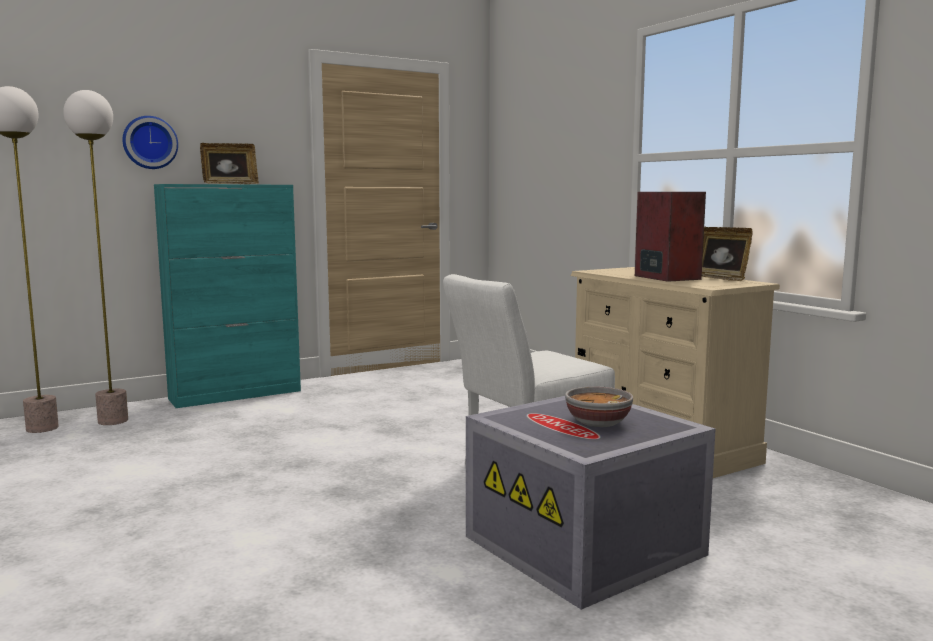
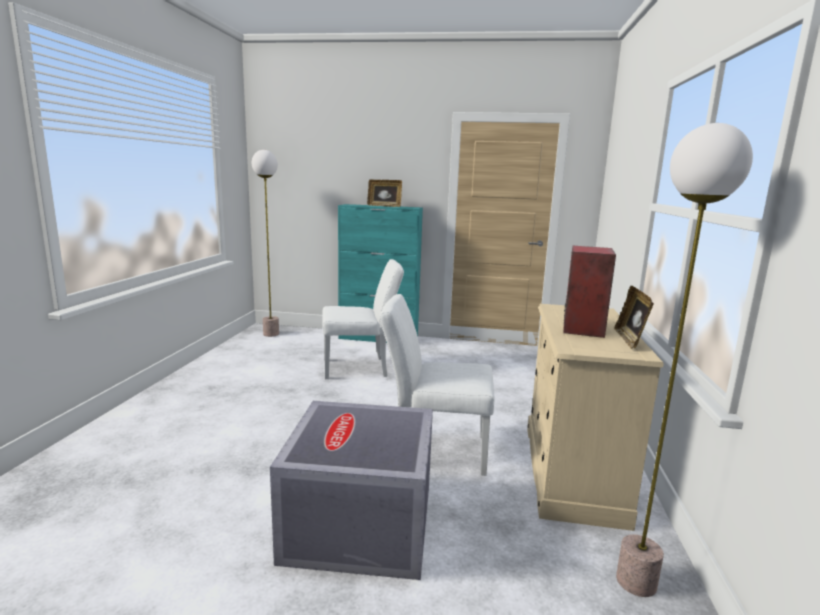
camera: 40 degrees right, 5 degrees up
(113, 421) = (301, 338): floor lamp -> floor lamp (636, 582)
(150, 142) = (347, 178): wall clock -> none
(283, 428) = (361, 368): none -> white chair
(597, 422) = (364, 437): bowl -> none

